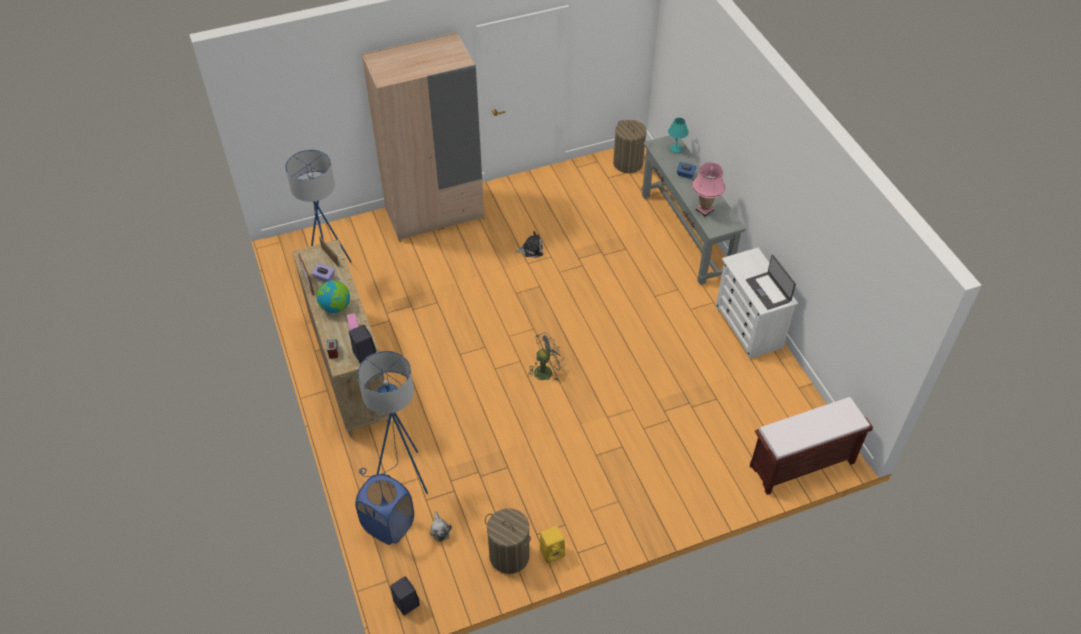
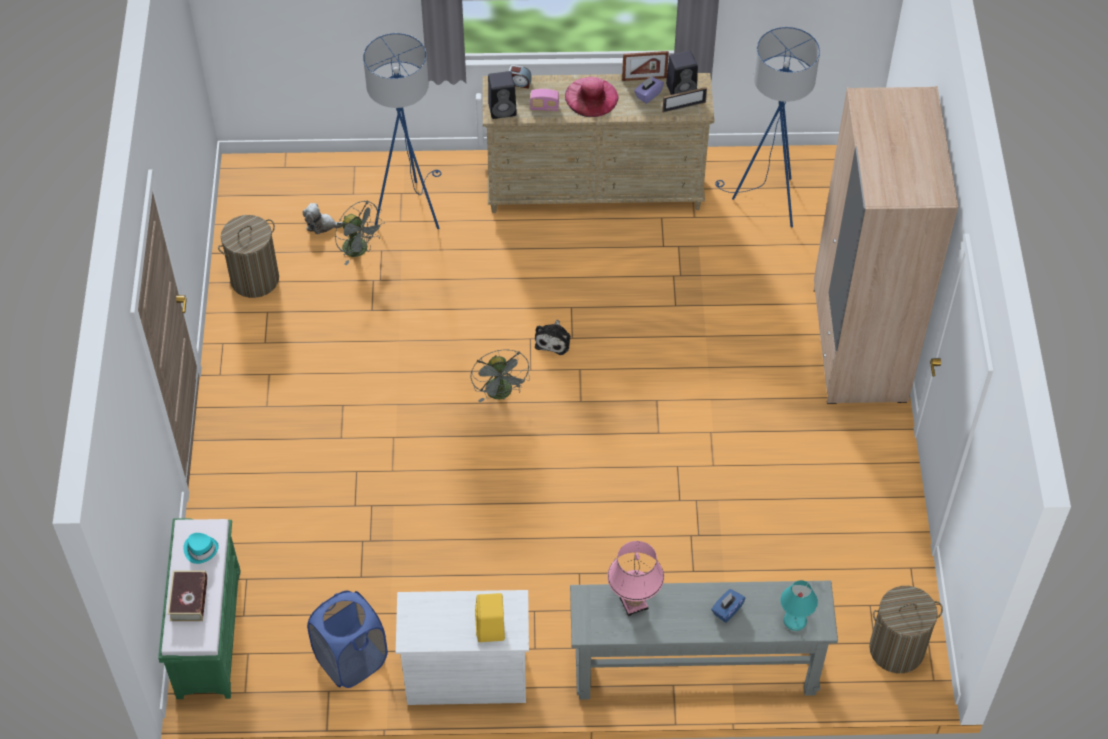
camera: 110 degrees right, 5 degrees up
(335, 307) = (591, 97): globe -> pink hat
(389, 525) = (352, 182): blue laundry basket -> blue laundry basket (351, 660)
(405, 602) = (251, 176): black speaker -> black speaker (682, 89)
(455, 495) = (360, 250): none -> grey fan
(531, 249) = (738, 445): plush toy -> plush toy (554, 340)
(552, 552) = (237, 320): yellow speaker -> yellow speaker (491, 630)
(768, 291) = (435, 623): laptop -> none
(790, 432) = (201, 549): none -> turquoise hat
(801, 465) = (208, 631): brown bench -> green bench
(827, 424) = (189, 599): none -> book

